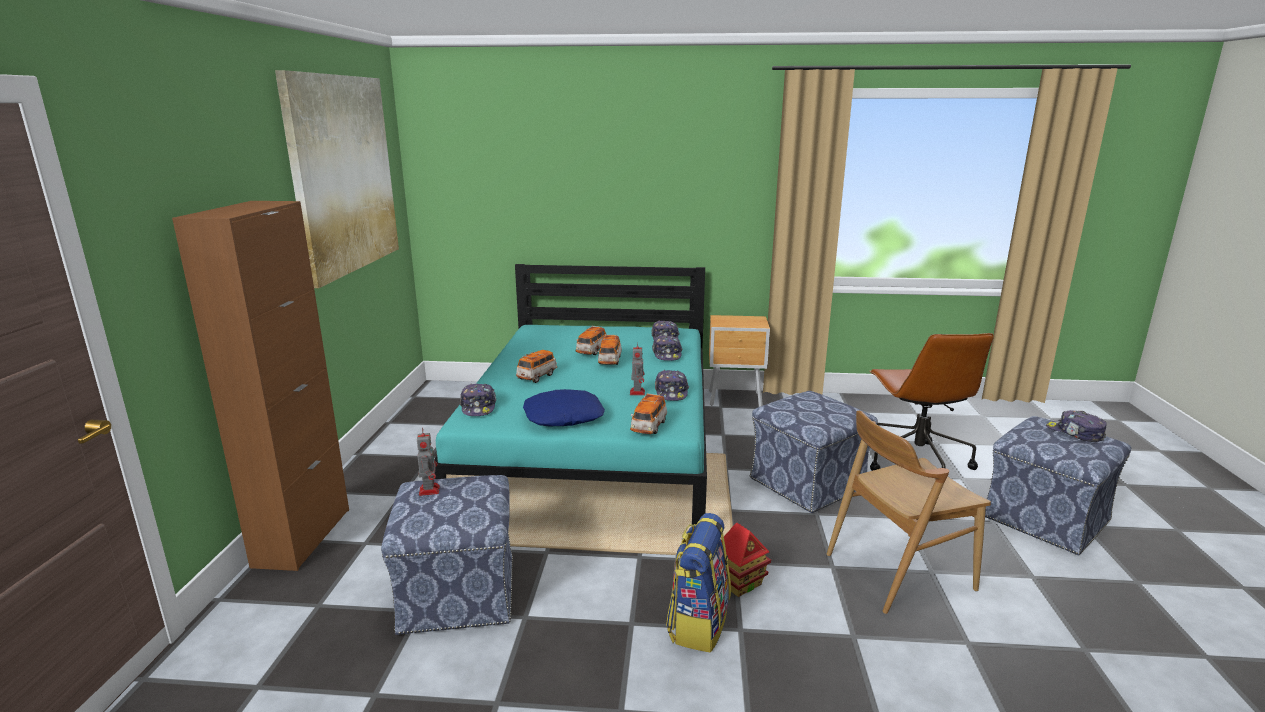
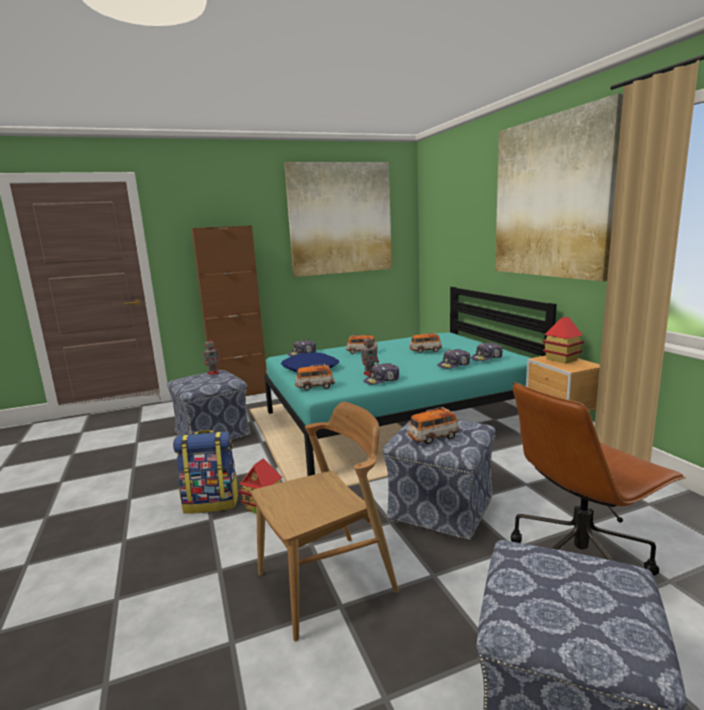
camera: 65 degrees right, 5 degrees down
(609, 361) = (413, 357): toy car -> toy car (433, 438)
(683, 159) = (550, 198): none -> picture
(731, 320) = (561, 359): none -> toy house
(898, 571) = (327, 583): brown chair -> brown chair turned 105 degrees clockwise
(1074, 433) = (605, 604): cap -> none

